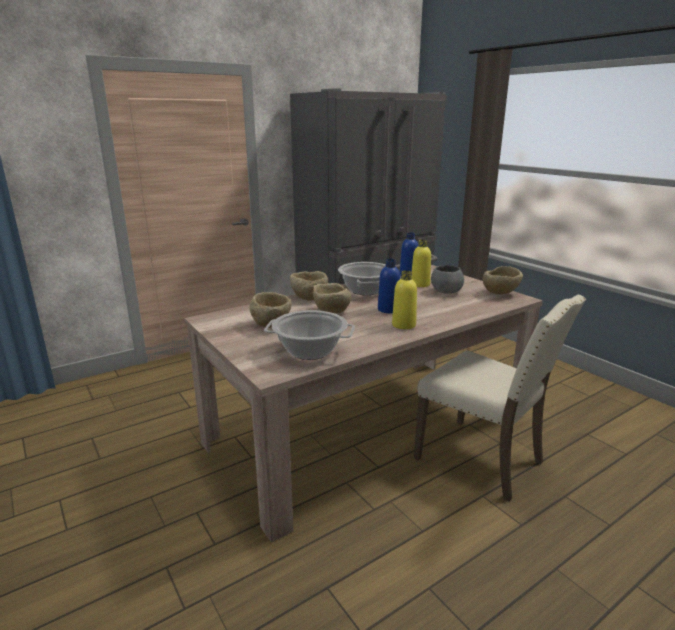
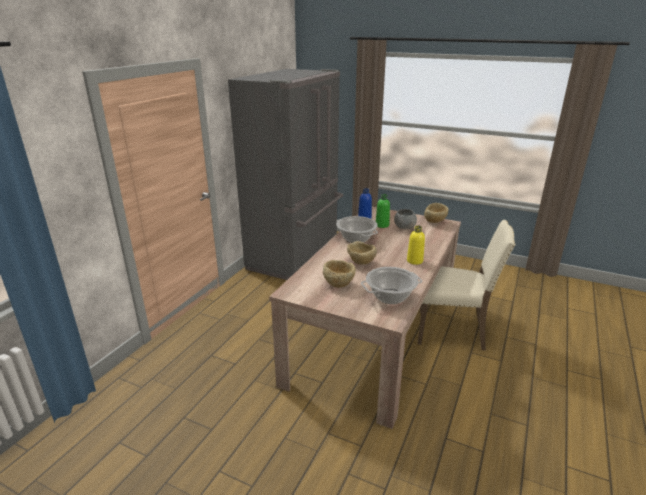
camera: 30 degrees left, 5 degrees up
(309, 298) = (330, 255): beige bowl -> none
(388, 309) = (391, 251): blue bottle -> none
(420, 284) = (382, 225): yellow bottle -> green bottle

